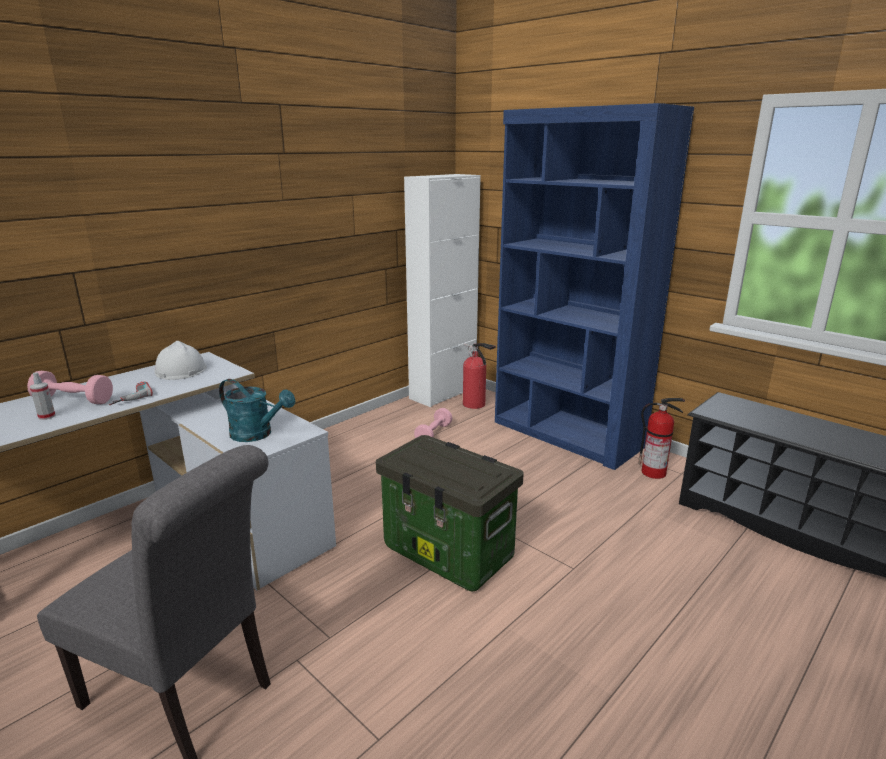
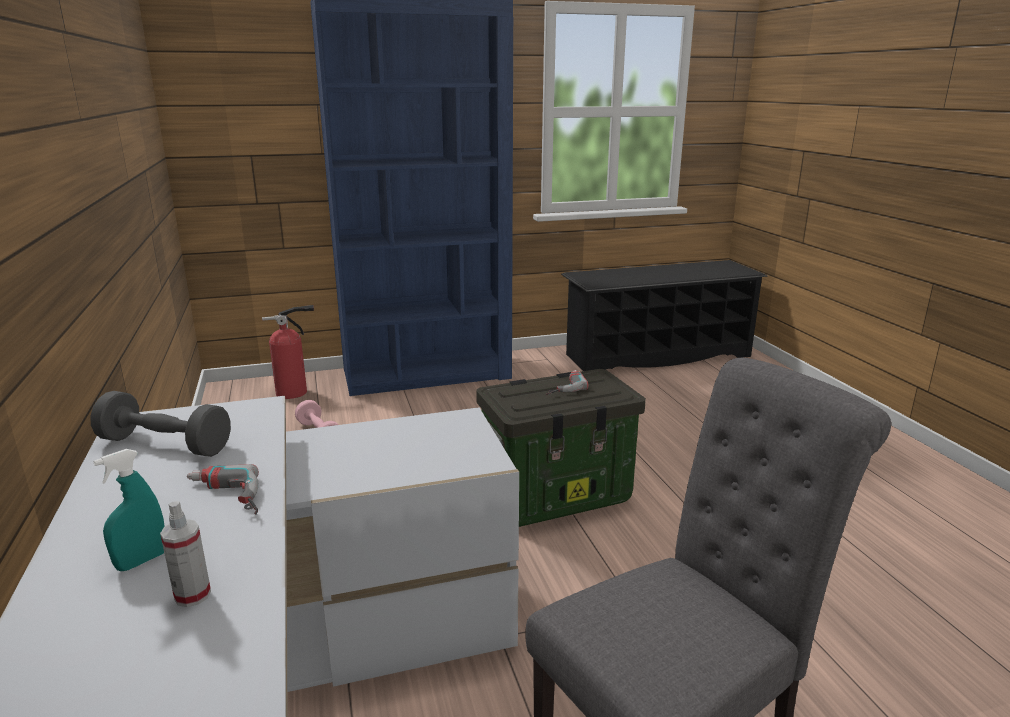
camera: 60 degrees left, 0 degrees up
(73, 400) = (142, 561): pink dumbbell -> turquoise spray bottle
(181, 370) = (165, 445): white hard hat -> grey dumbbell
(257, 434) = (434, 447): turquoise watering can -> none
(443, 393) = (232, 400): white cabinet -> none
(457, 462) = (562, 386): none -> power drill
(654, 472) = (534, 367): fire extinguisher -> none

